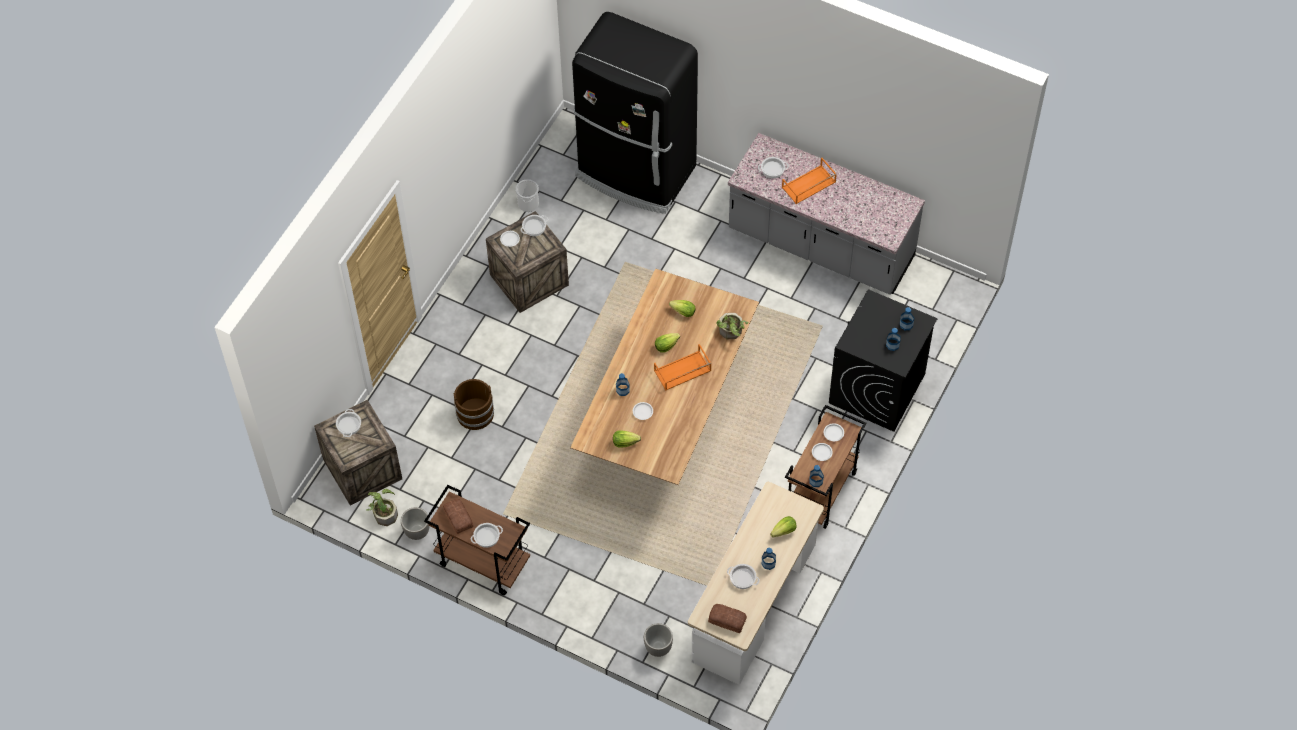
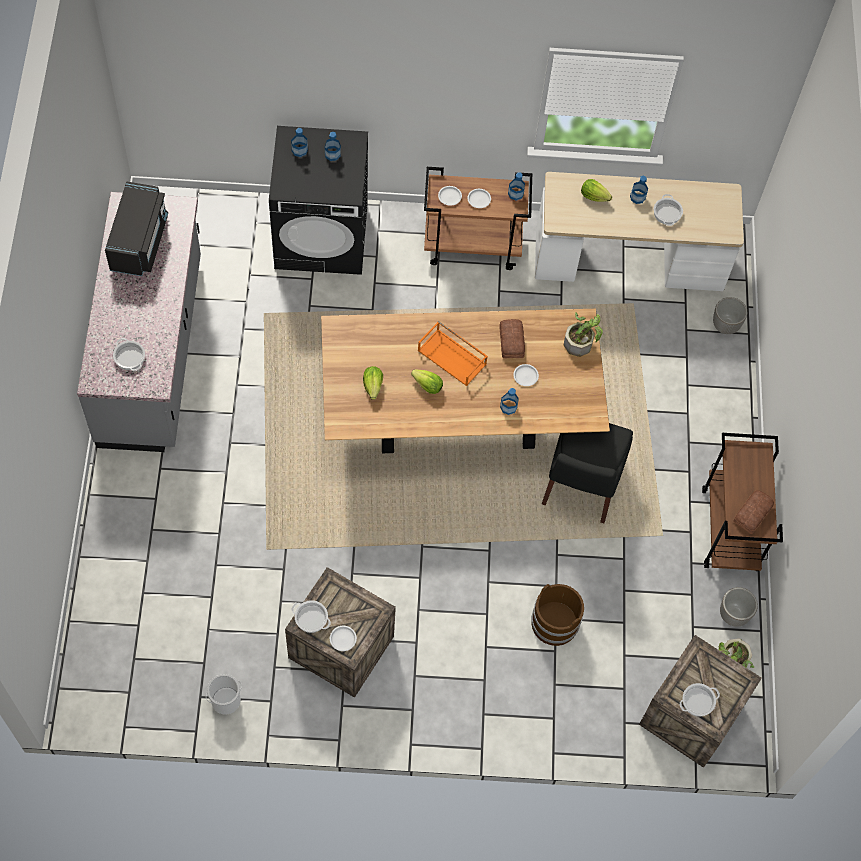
camera: 120 degrees left, 5 degrees up
(486, 537) = (758, 474): cooking pot -> none
(571, 477) = (581, 486): none -> black chair
(625, 442) = (573, 378): lettuce -> none
(635, 173) = (125, 592): black fridge -> none
(727, 619) = (719, 211): bread -> bread (510, 342)
(731, 333) = (377, 328): potted plant -> potted plant (581, 342)
(808, 185) = (138, 312): orange tray -> none
(870, 204) = (139, 241): none -> black microwave

